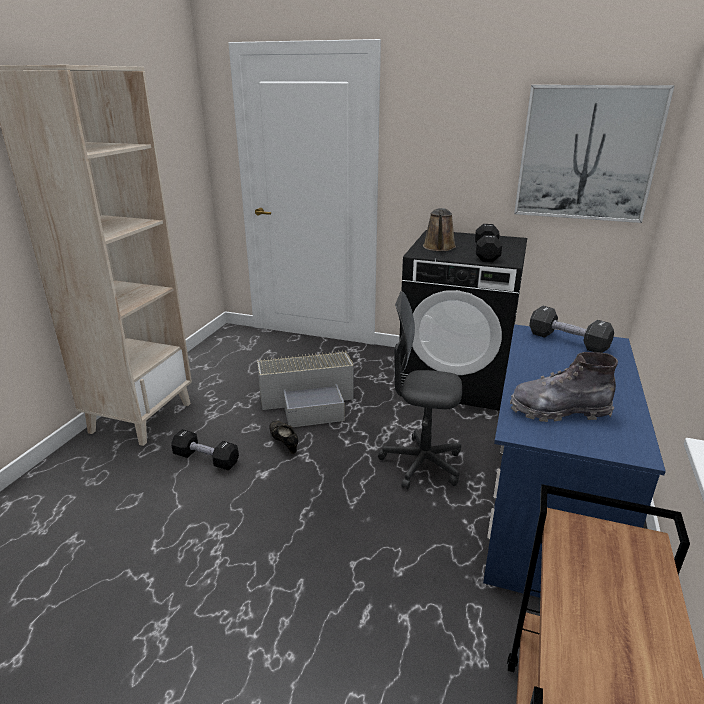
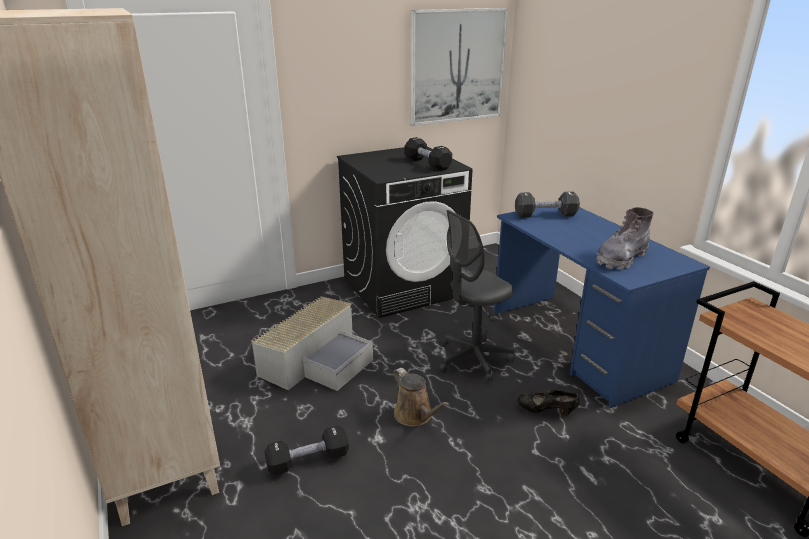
camera: 45 degrees left, 0 degrees up
(284, 443) = (354, 405): black shoe -> black shoe (546, 411)
(439, 247) = (385, 168): brown watering can -> brown watering can (415, 415)

